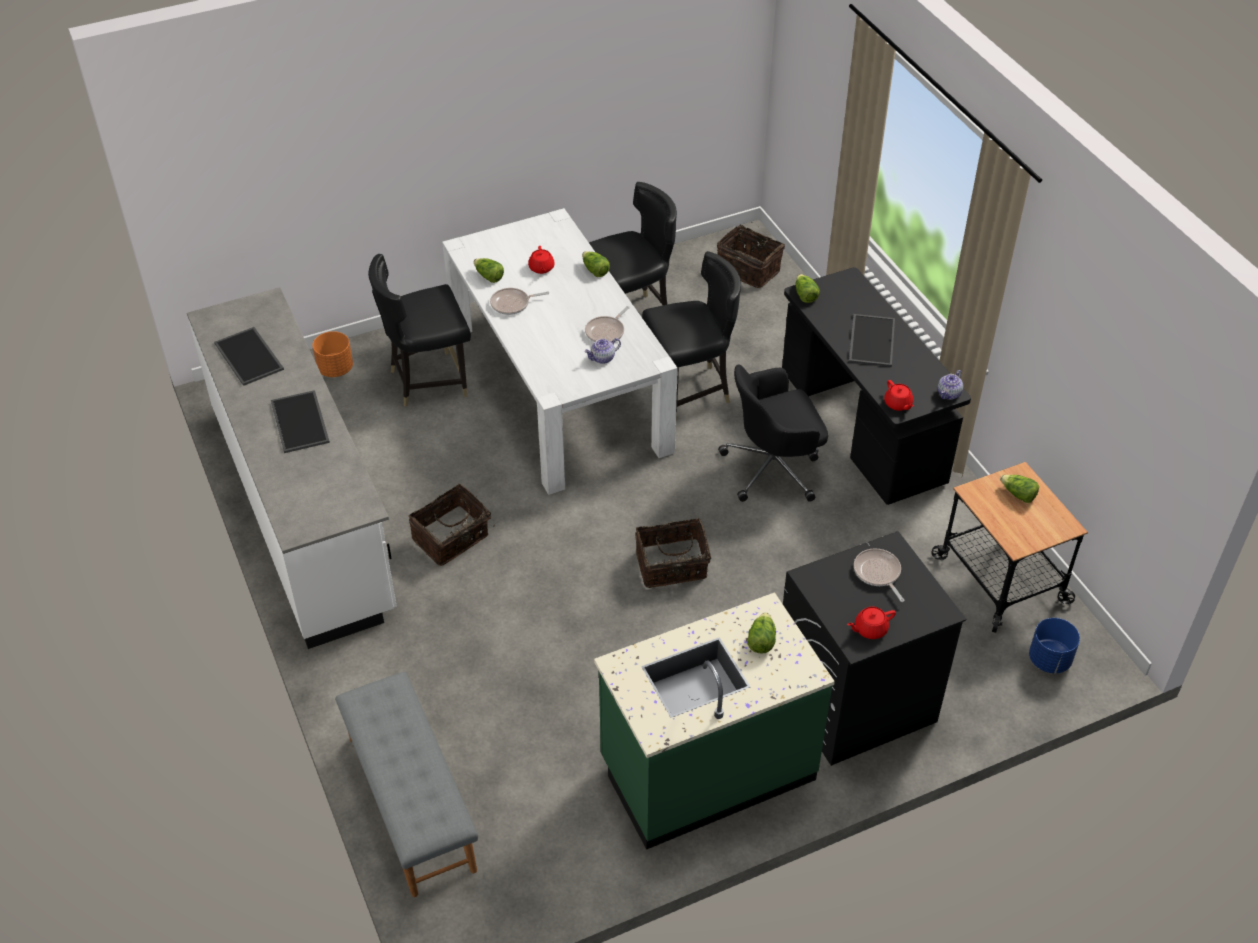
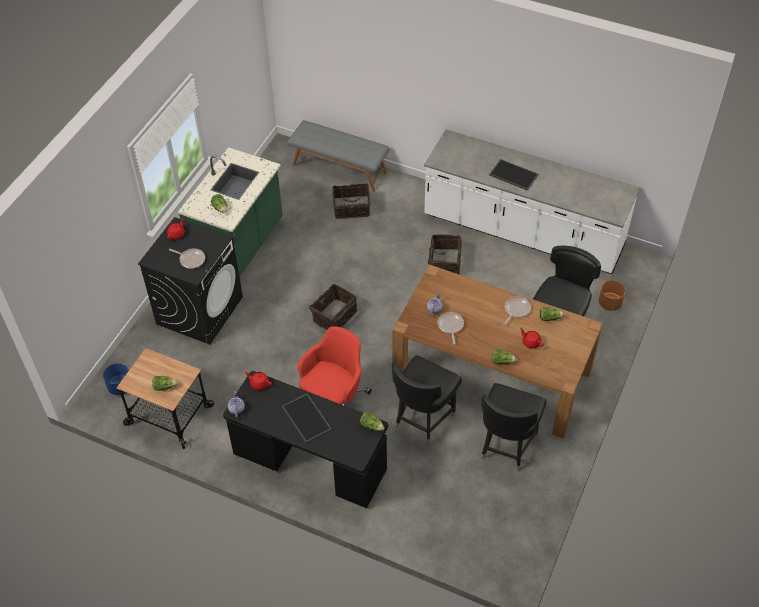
camera: 140 degrees right, 5 degrees up
(250, 356) = (579, 187): tray -> none
(558, 387) = (492, 372): white dining table -> brown dining table
(749, 269) = (482, 541): basket -> basket (351, 209)
(773, 468) = (334, 401): black office chair -> red office chair

